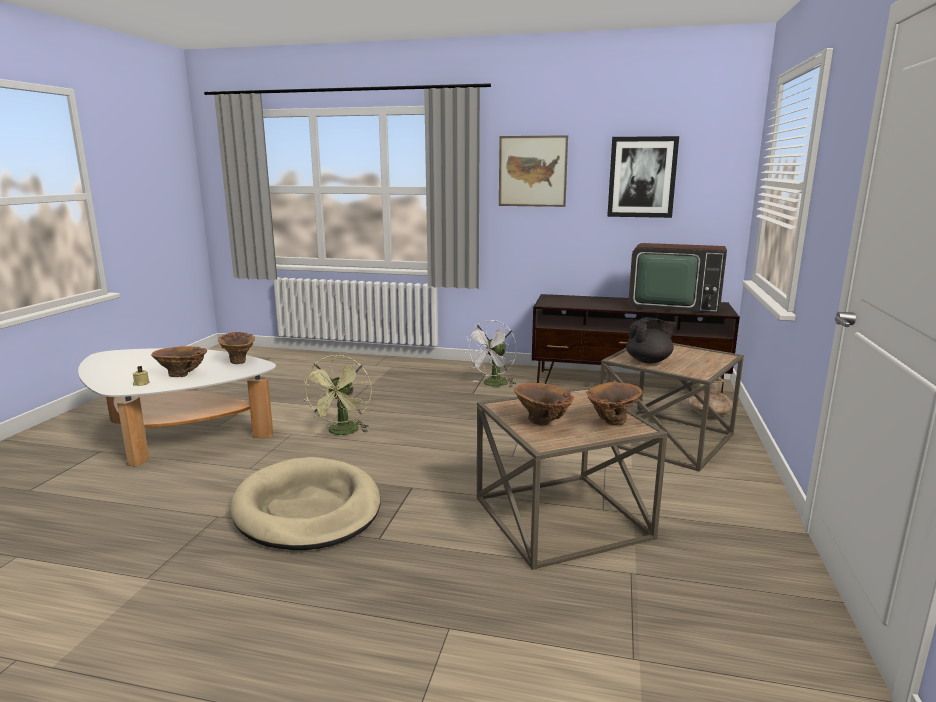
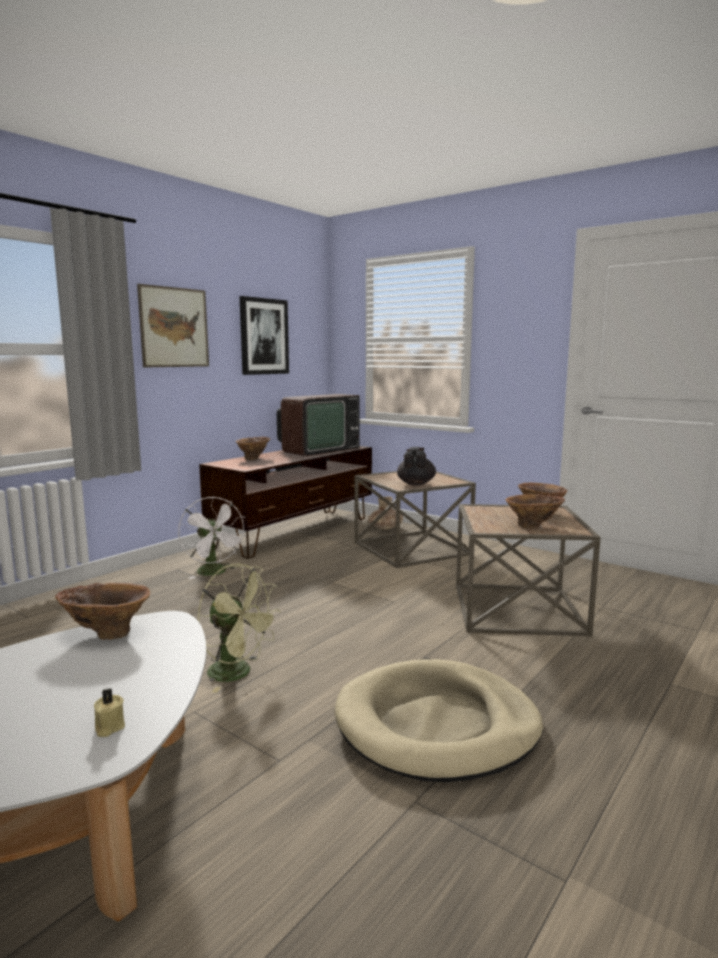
camera: 65 degrees left, 5 degrees down
(182, 375) = (118, 684): brown vase -> brown vase (254, 458)

